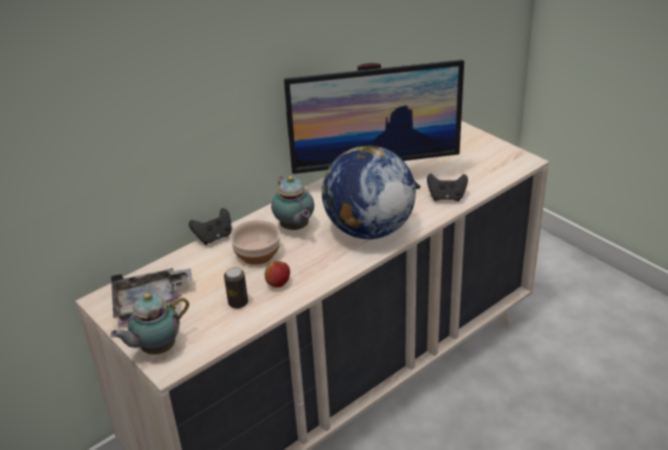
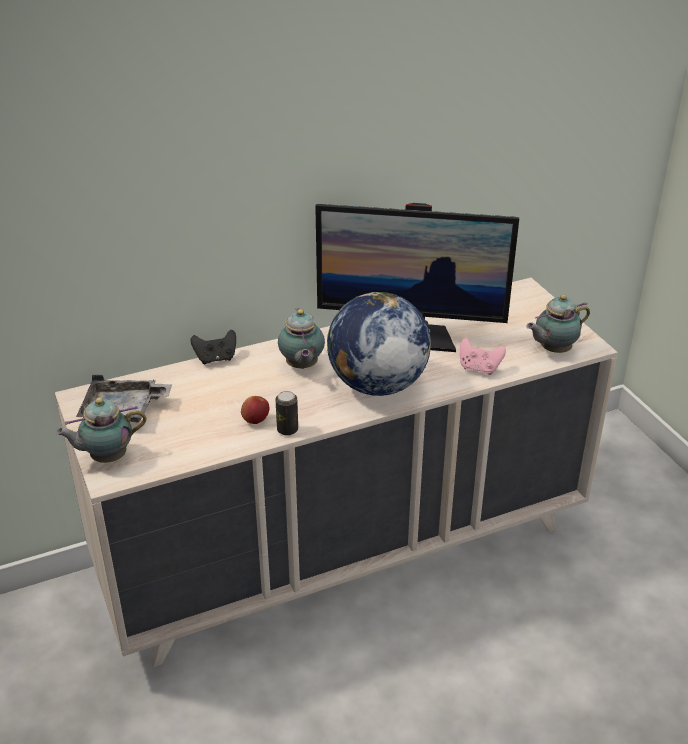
camera: 15 degrees right, 0 degrees up
(238, 303) = (206, 430): can -> can (287, 429)
(258, 254) = (250, 385): bowl -> none
(446, 197) = (479, 368): black game controller -> pink game controller
(498, 170) = (553, 350): none -> teapot

